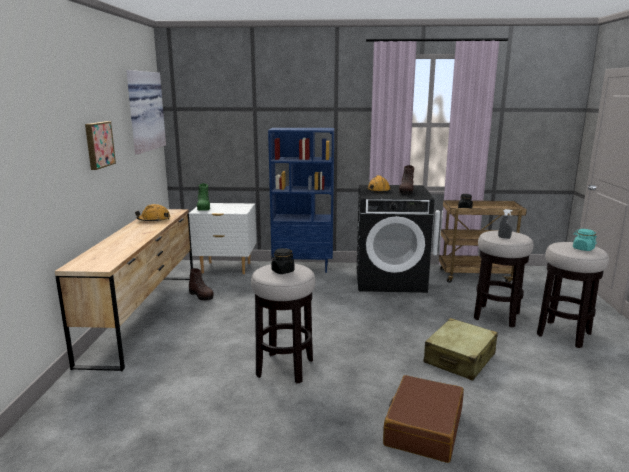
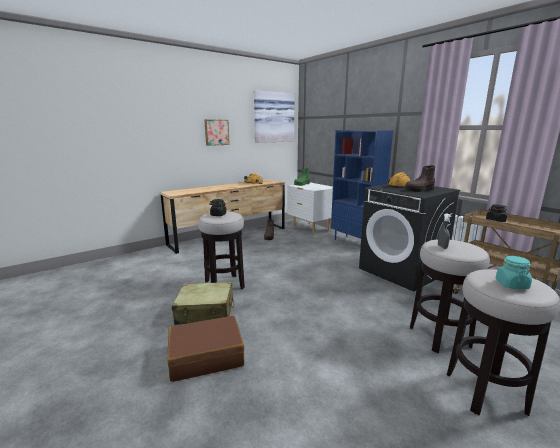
camera: 50 degrees right, 0 degrees up
(460, 358) = (326, 341): beige suitcase -> beige suitcase (205, 311)

